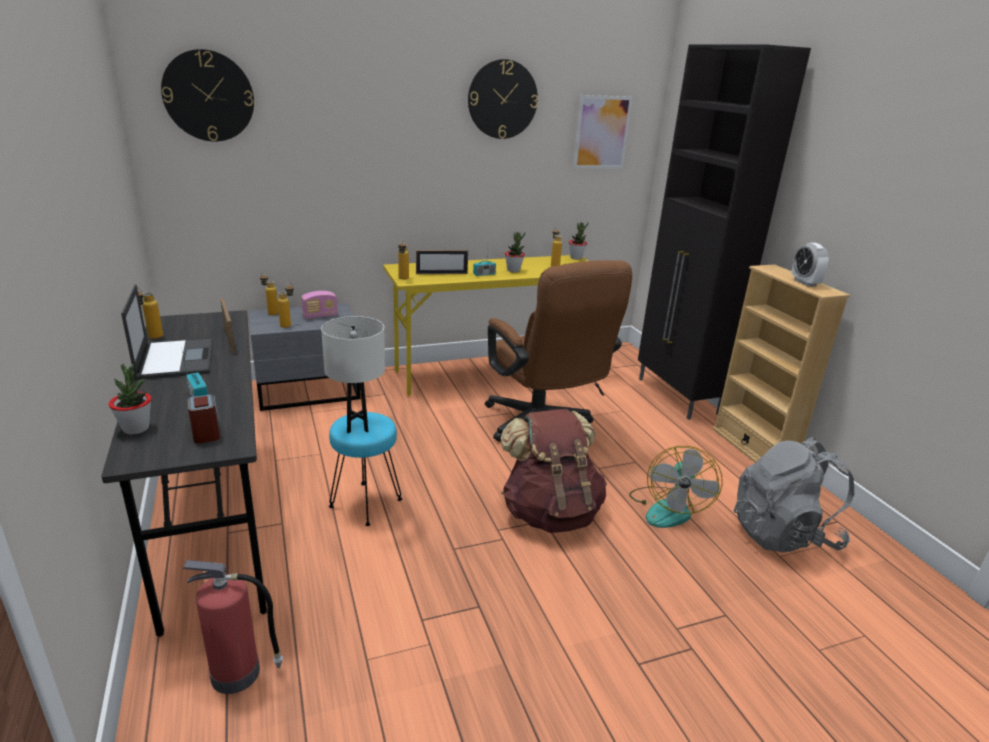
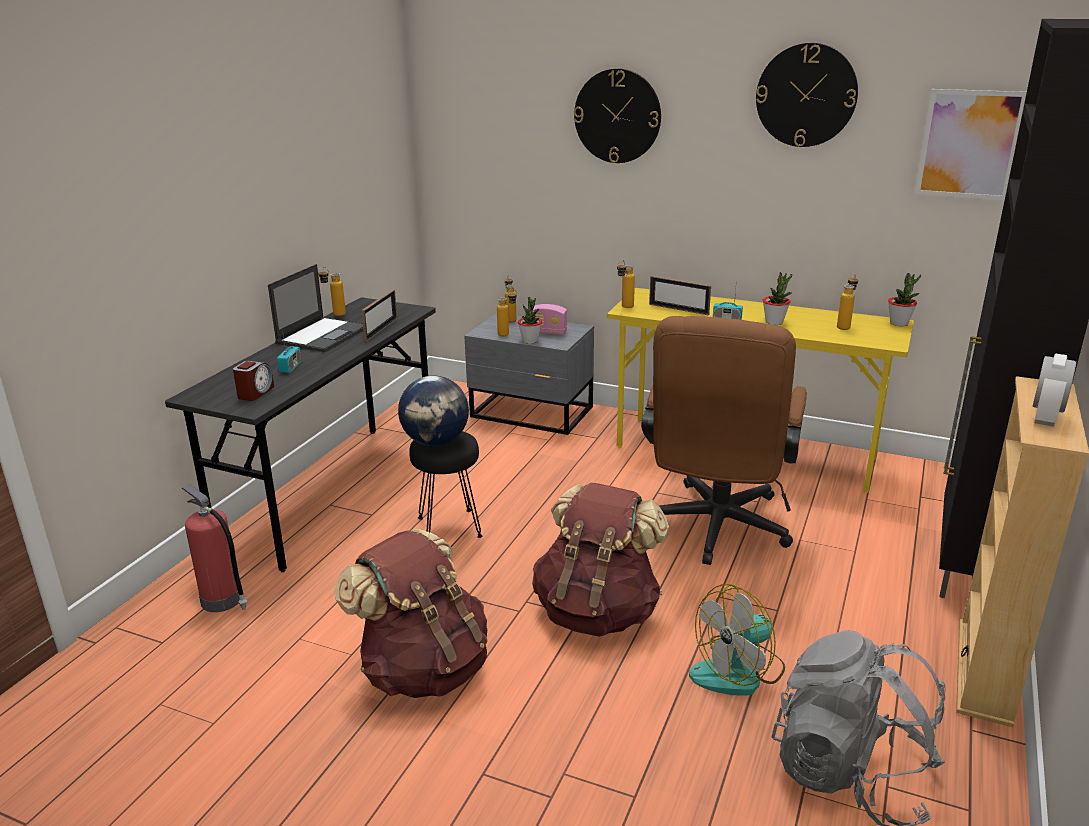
camera: 45 degrees right, 0 degrees up
(136, 428) = (224, 377): potted plant -> potted plant (530, 341)
(208, 96) = (480, 91): wall clock -> wall clock (617, 116)
(357, 427) = (436, 442): white table lamp -> globe
(366, 504) = (449, 528): turquoise stool -> black stool
(499, 619) = (423, 669): none -> brown backpack

